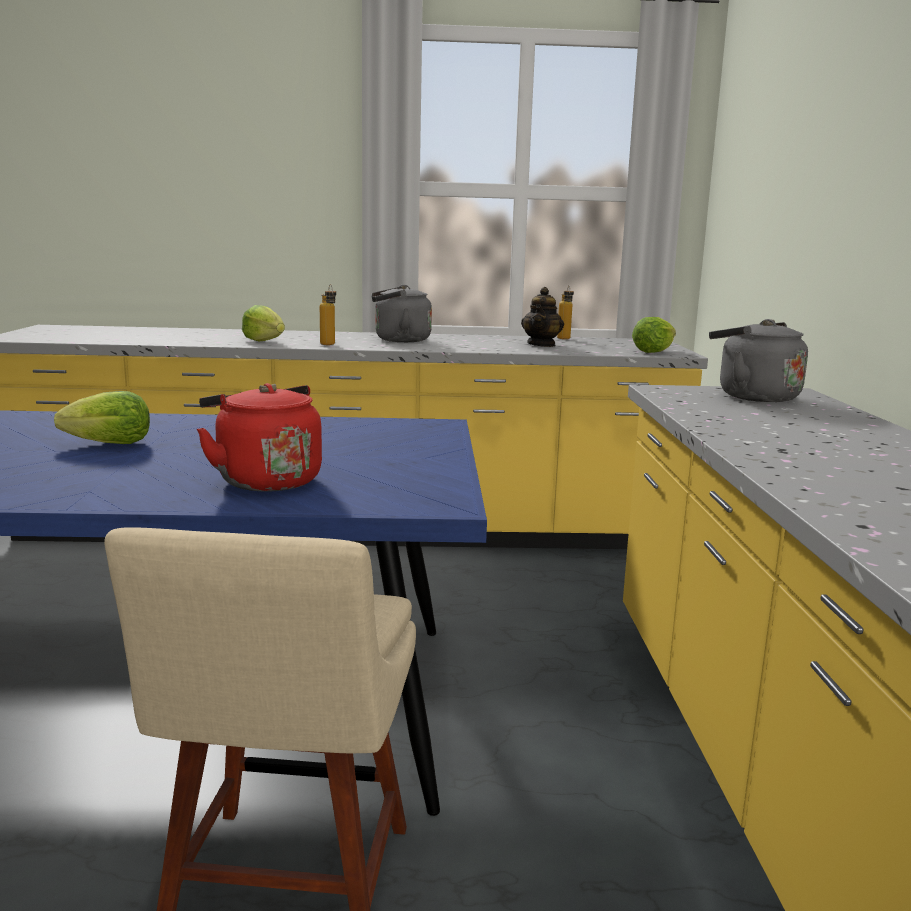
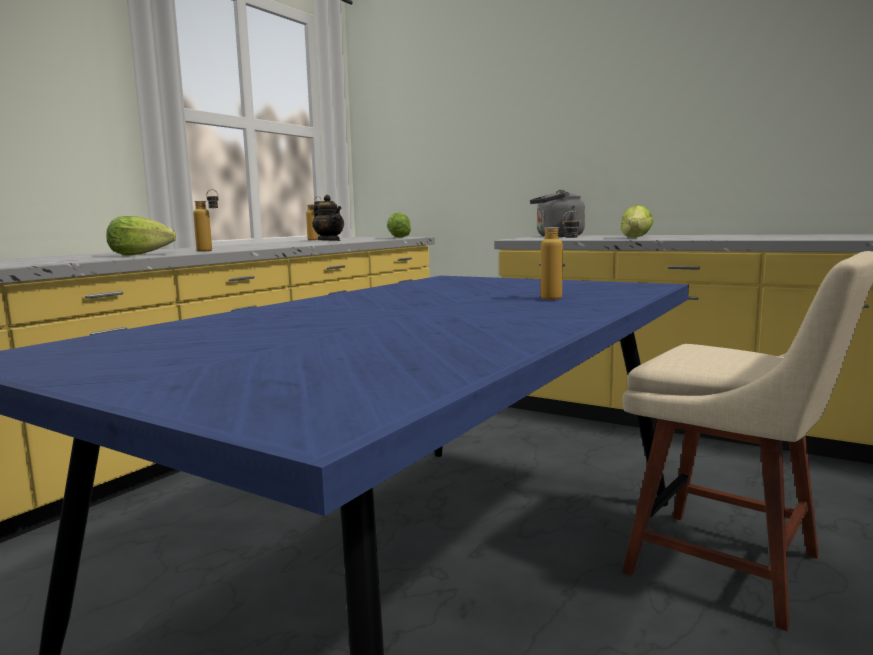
camera: 55 degrees left, 5 degrees down
(110, 444) = (372, 315): lettuce -> lettuce (635, 238)
(265, 480) = (560, 298): red kettle -> bottle
(398, 340) = (232, 247): grey kettle -> none

